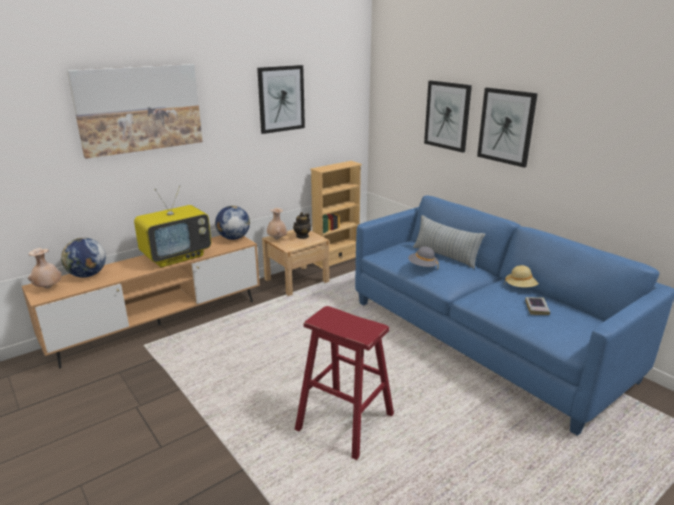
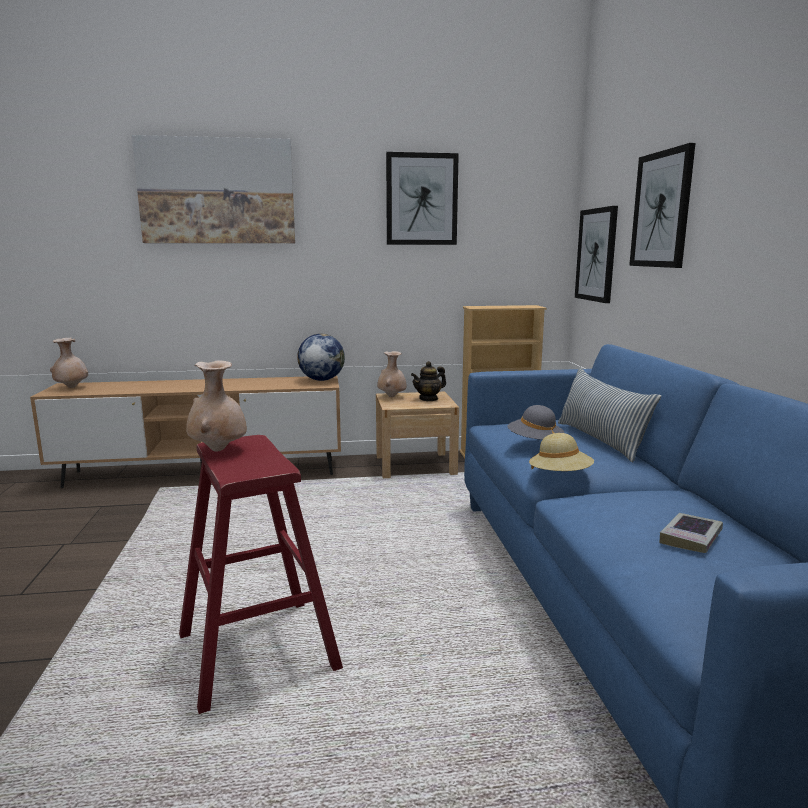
camera: 30 degrees right, 10 degrees down
(87, 275) = (122, 385): globe -> none
(177, 256) = (231, 385): television -> none
(326, 324) = (218, 450): none -> beige vase
(506, 126) = (743, 201): picture -> picture (596, 255)
(521, 287) = (700, 502): beige hat -> beige hat (560, 476)

